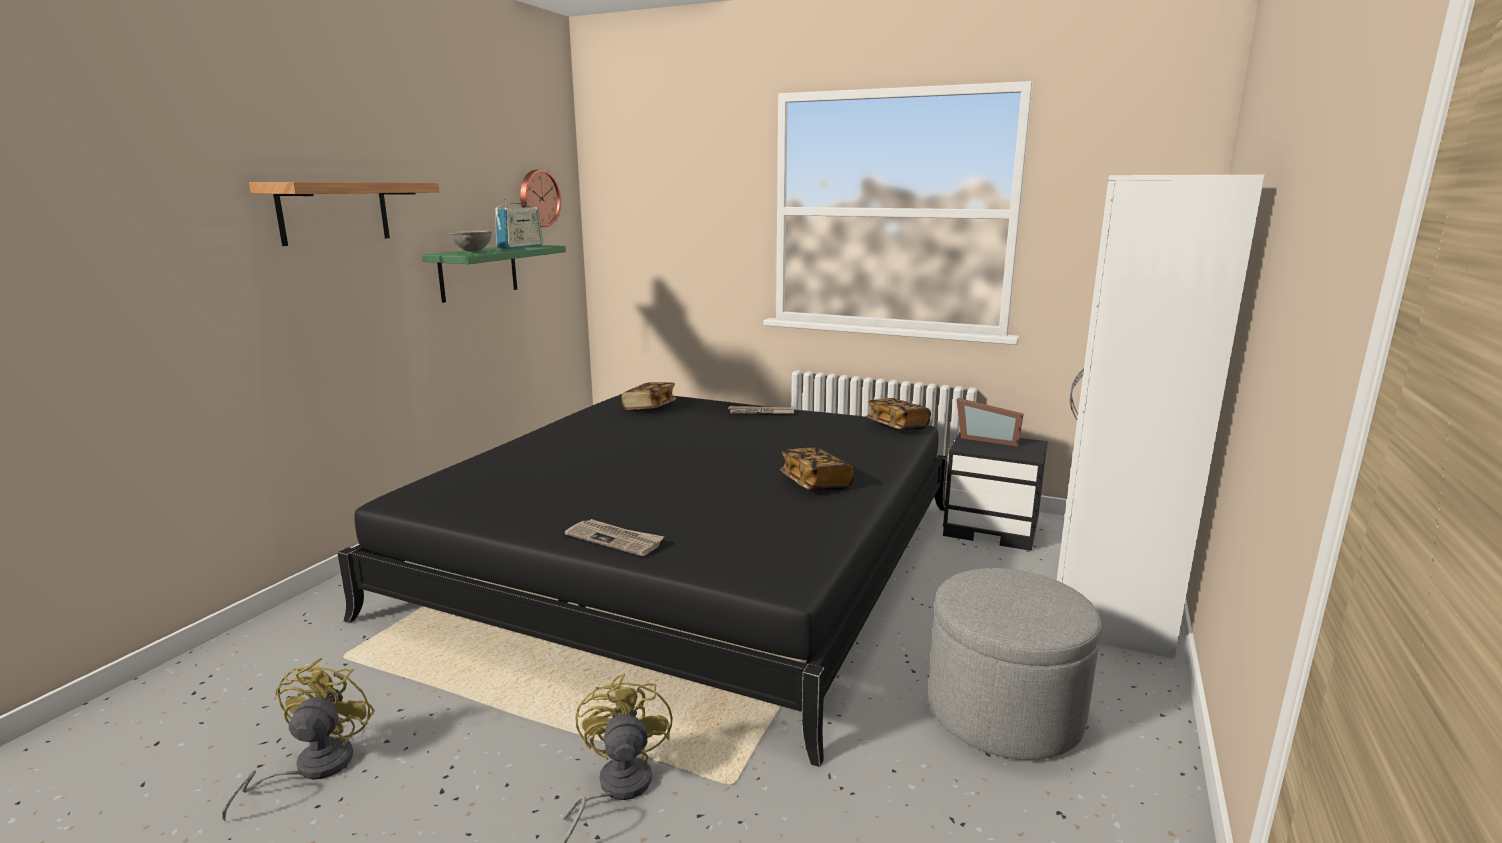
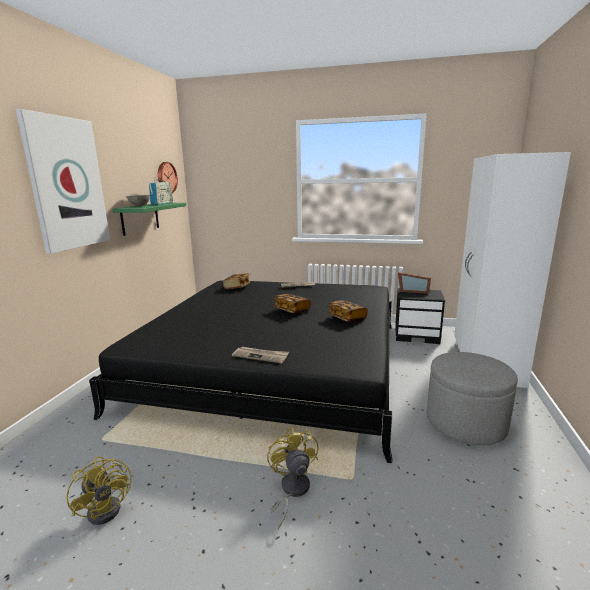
camera: 10 degrees left, 0 degrees up
(312, 768) = (109, 506): yellow fan -> yellow fan turned 150 degrees clockwise
(334, 212) = (66, 184): shelf -> picture
(897, 426) = (369, 288): book -> book (292, 310)

